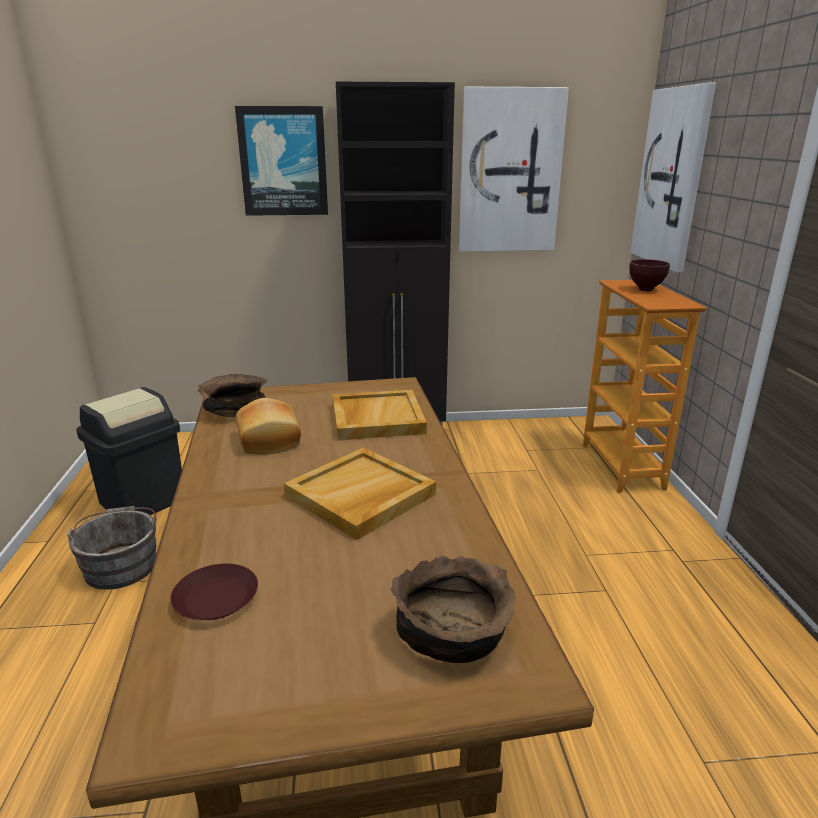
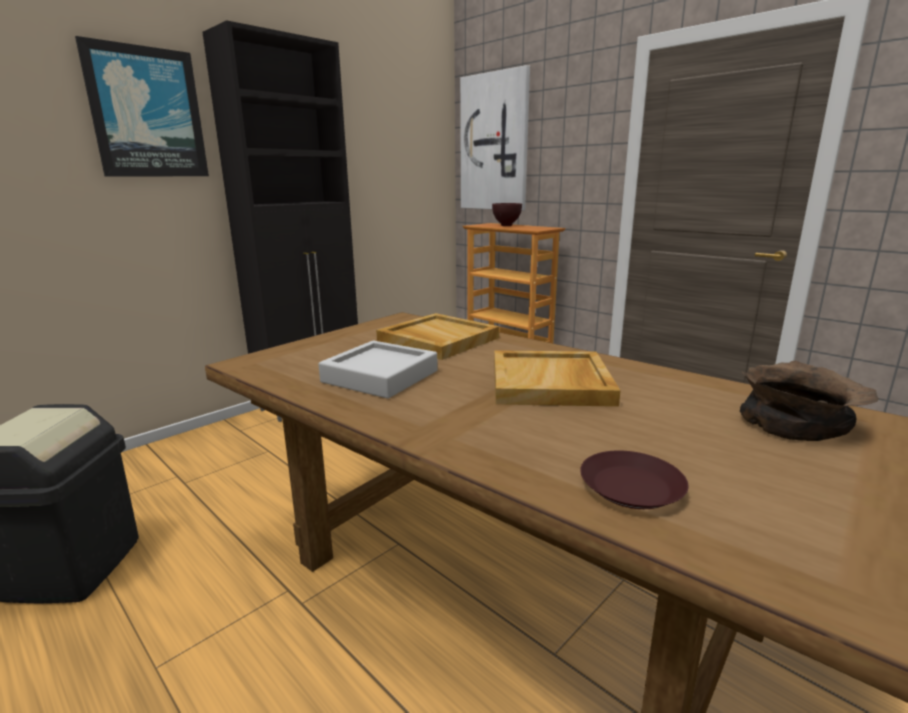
camera: 40 degrees left, 5 degrees down
(121, 564) = (137, 645): grey bucket -> none
(234, 410) = (283, 369): brown bowl -> none
(270, 440) = (380, 376): bread -> grey tray
(510, 172) = (369, 139): picture -> none

